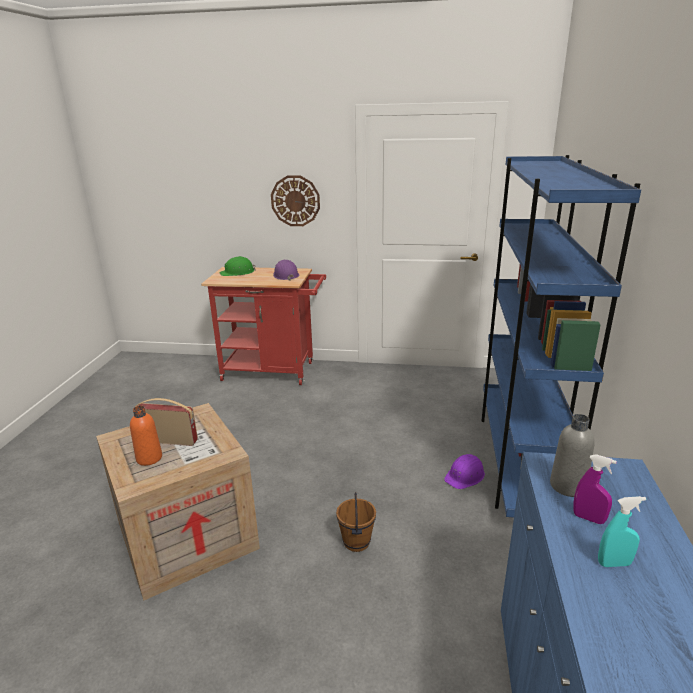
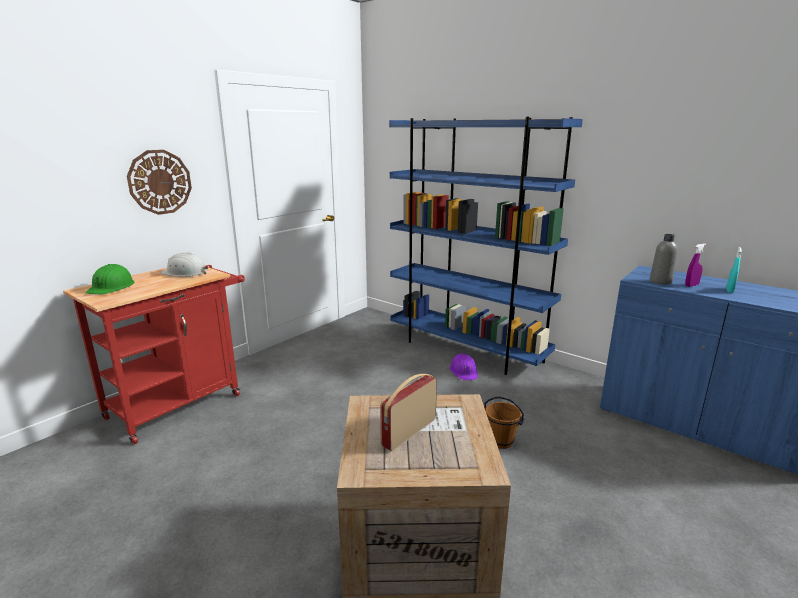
camera: 60 degrees left, 5 degrees down
(149, 458) = (435, 451): orange bottle -> none
(285, 275) = (185, 273): purple hard hat -> white hard hat

